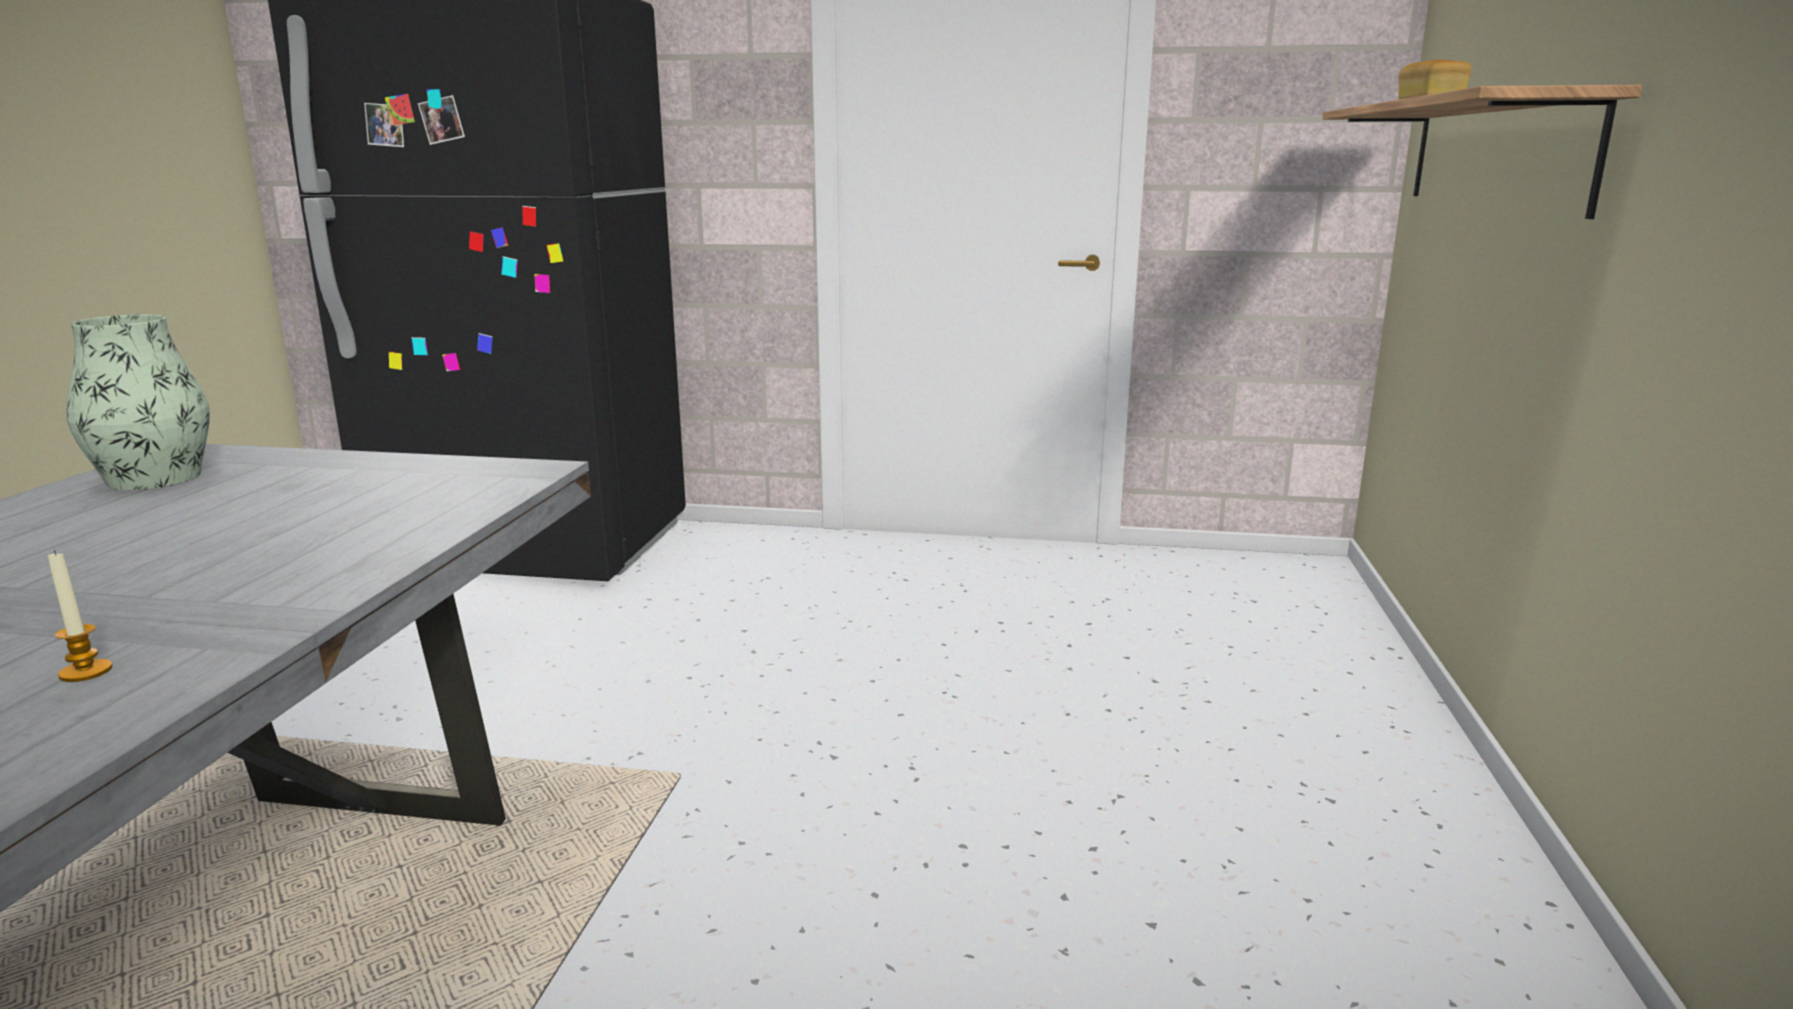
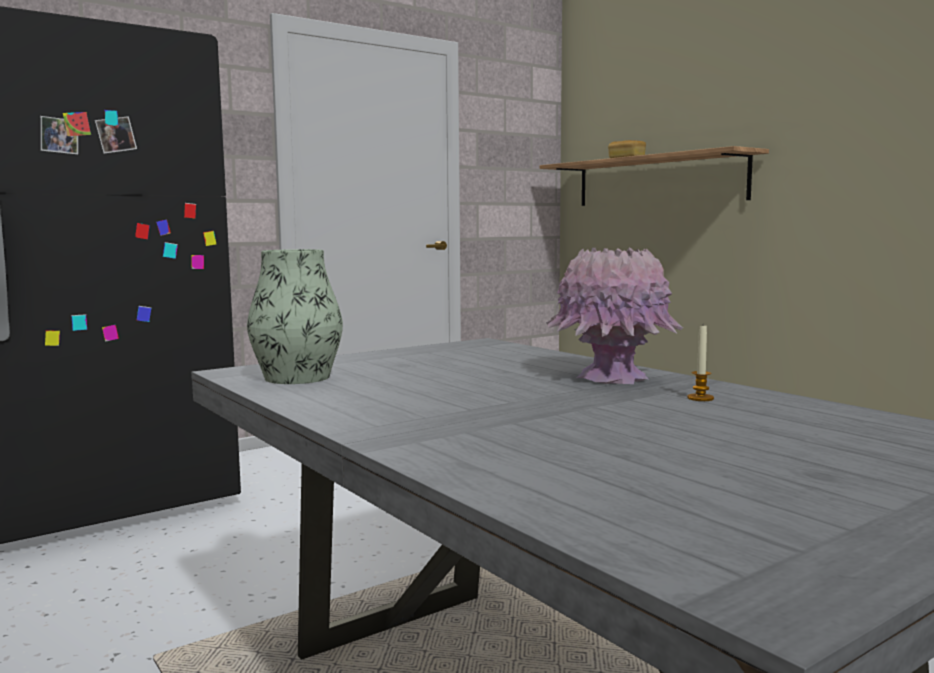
camera: 45 degrees left, 10 degrees down
(254, 589) = (611, 378): none -> pink vase

